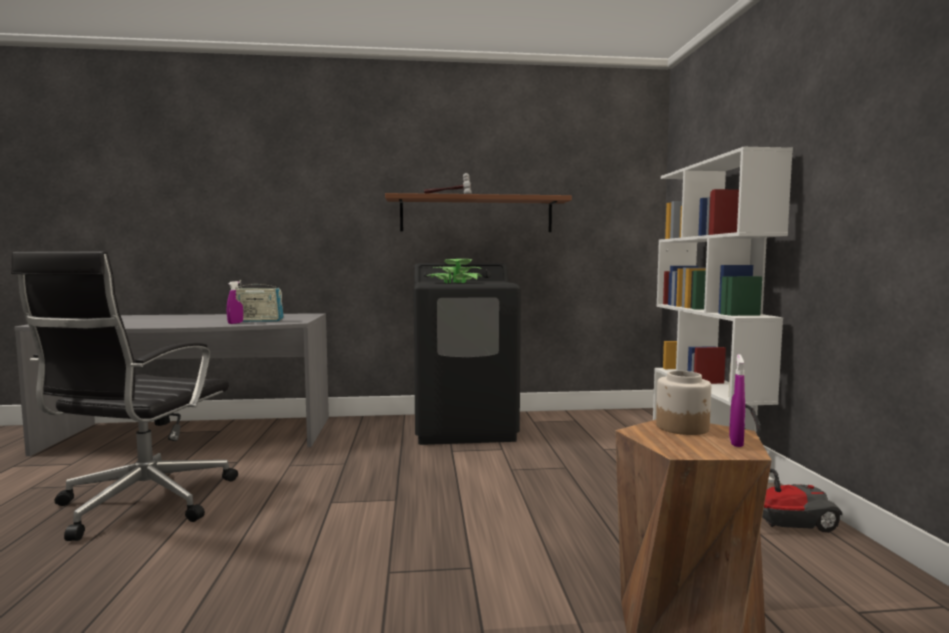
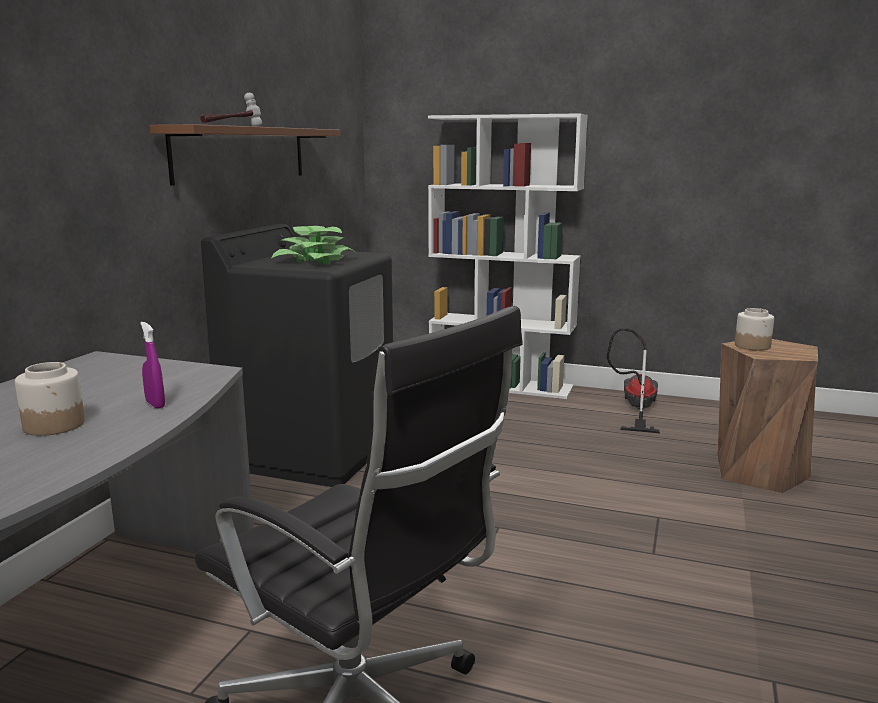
camera: 65 degrees left, 10 degrees up
(205, 321) = (55, 425): none -> jar
(257, 321) = (143, 391): radio -> none
(736, 442) = (786, 344): purple spray bottle -> none

